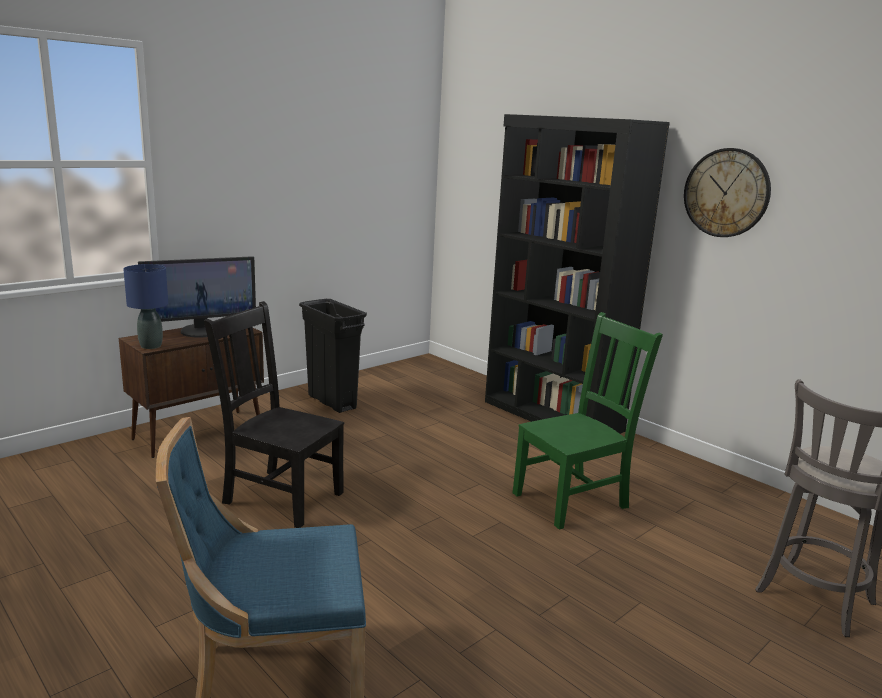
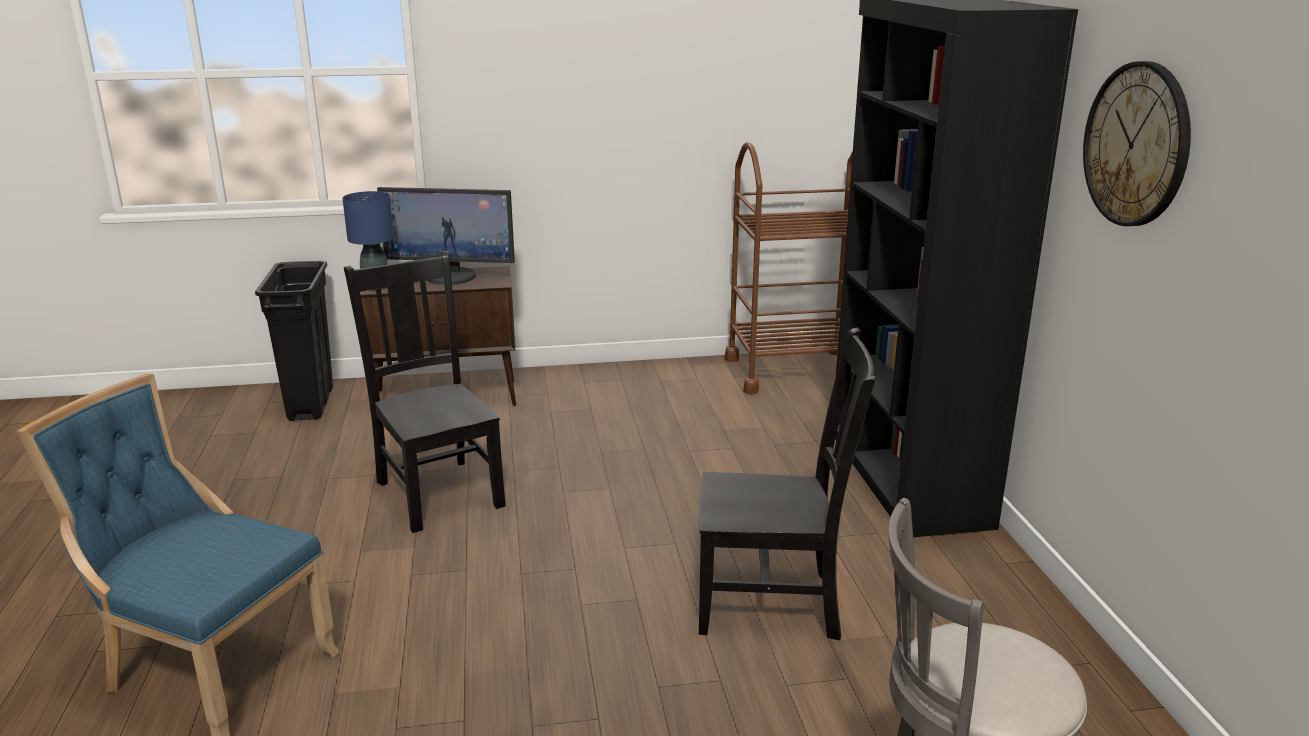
camera: 35 degrees right, 5 degrees up
(332, 402) = (630, 392): black trash can -> black trash can (311, 404)
(419, 371) = (795, 371): none -> brown cart
(573, 499) = (773, 603): green chair -> black chair

